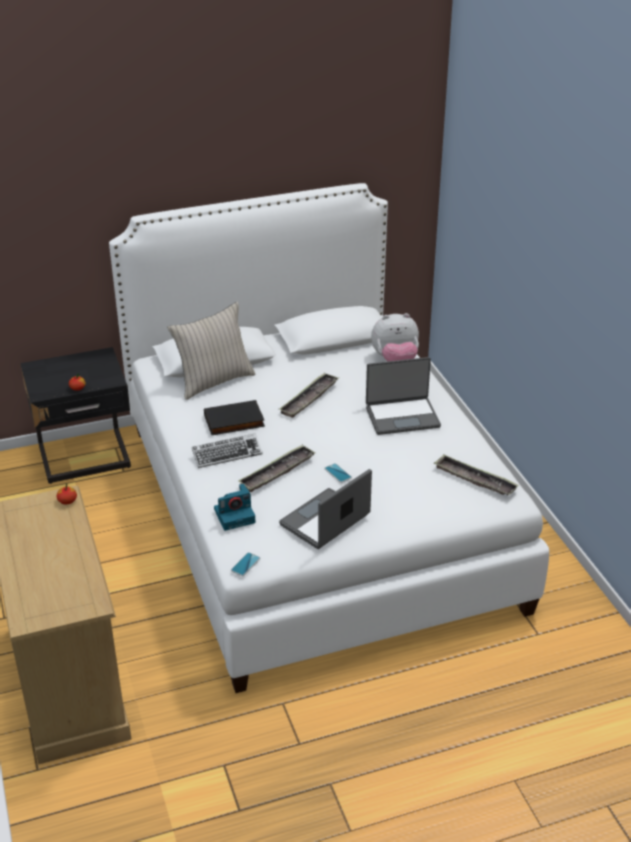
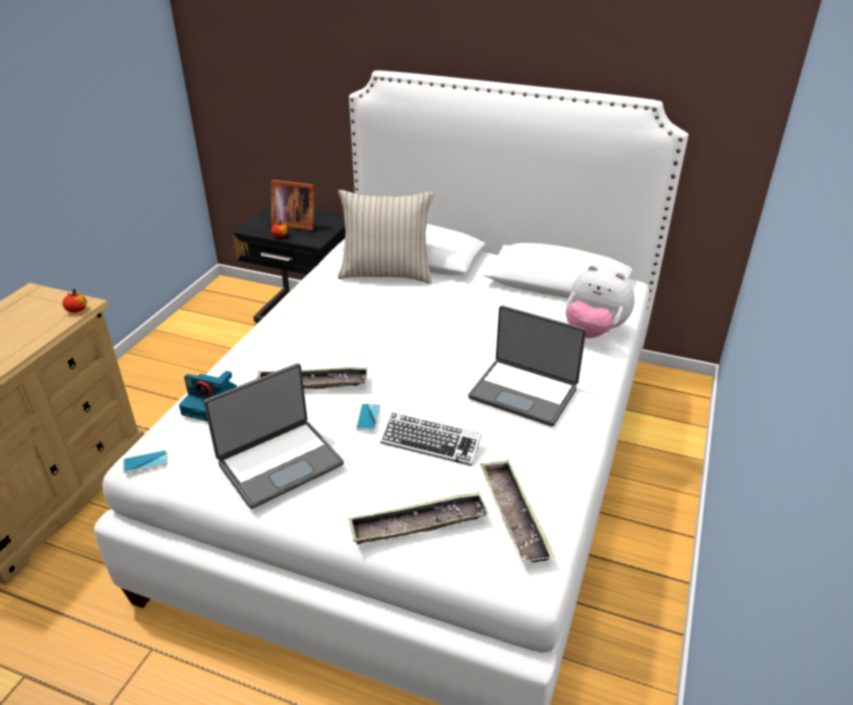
camera: 40 degrees right, 0 degrees up
(72, 373) = (294, 223): none -> picture frame
(227, 454) = (298, 343): keyboard -> keyboard (431, 443)
(234, 422) = (348, 316): black book -> none
(309, 398) = (449, 327): tray -> tray (418, 524)
(326, 521) = (279, 463): laptop -> laptop turned 150 degrees clockwise

